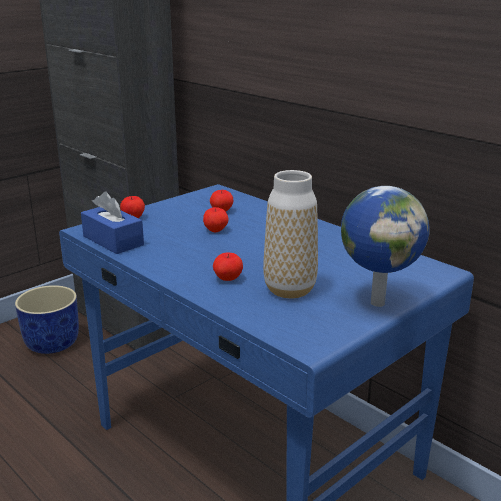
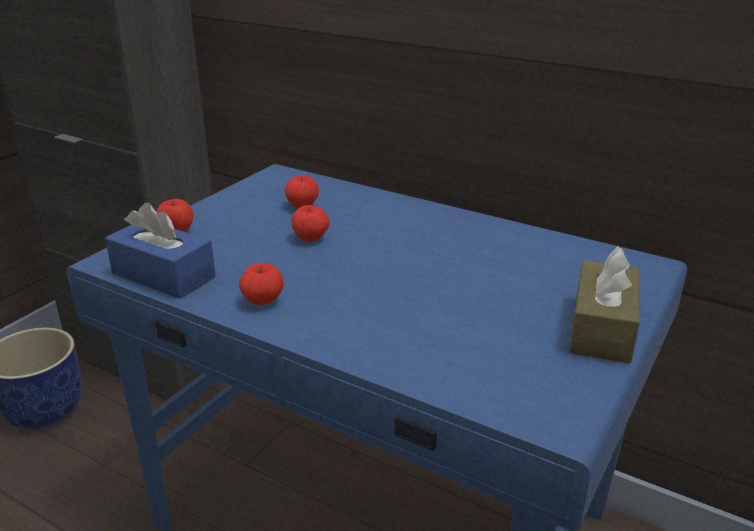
camera: 15 degrees left, 5 degrees up
(227, 279) = (372, 320): apple -> apple (262, 301)
(289, 289) = (471, 325): vase -> none
(377, 302) = (601, 328): globe -> brown tissue box

